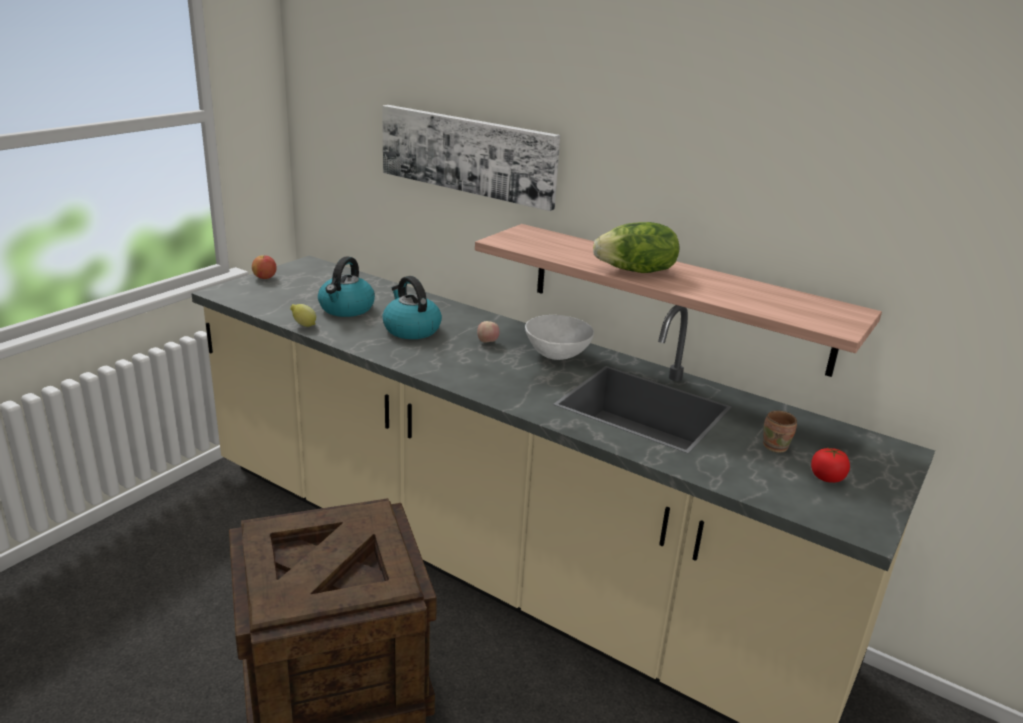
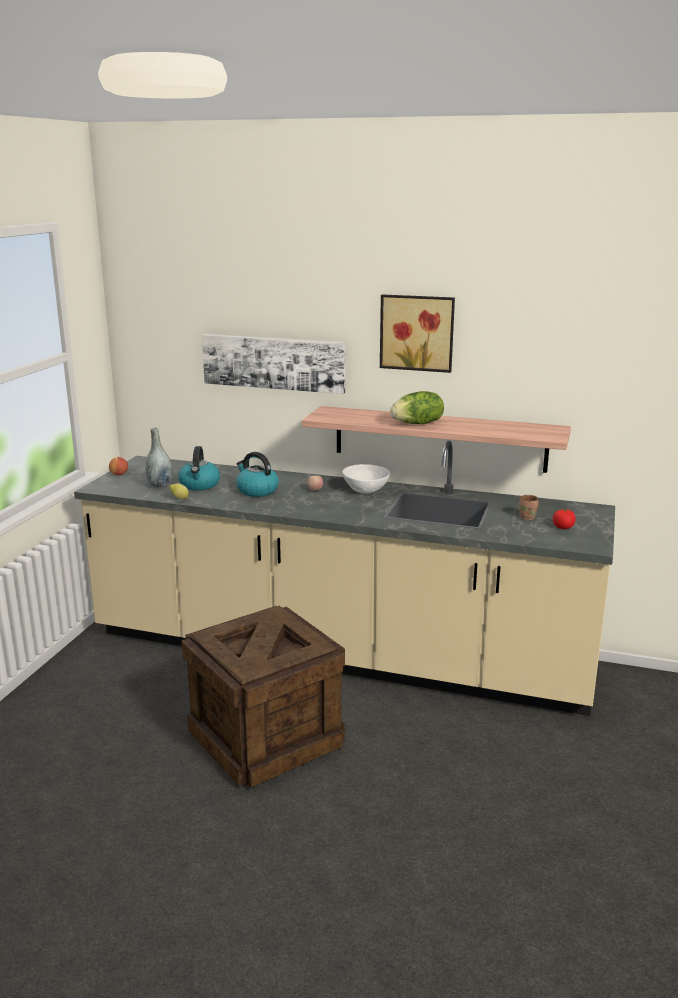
camera: 15 degrees left, 5 degrees down
(298, 301) = (160, 485): none -> grey vase
(661, 131) = (417, 332): none -> picture

